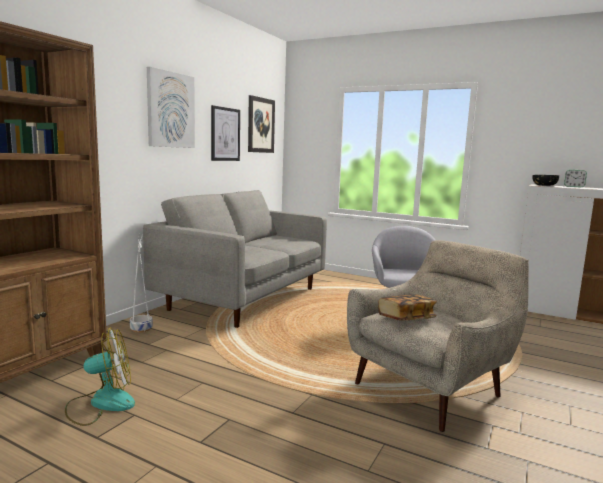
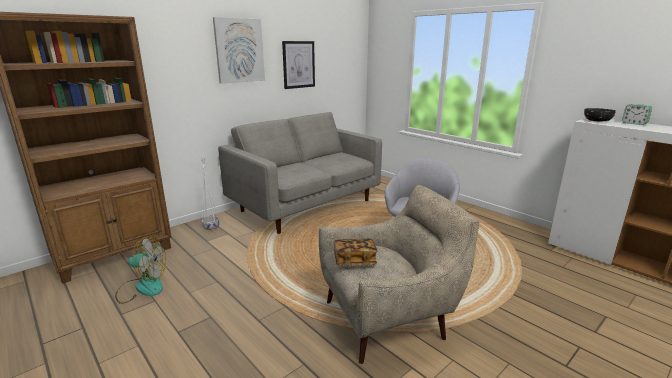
camera: 20 degrees right, 10 degrees up
(260, 125) = (339, 52): picture -> none

